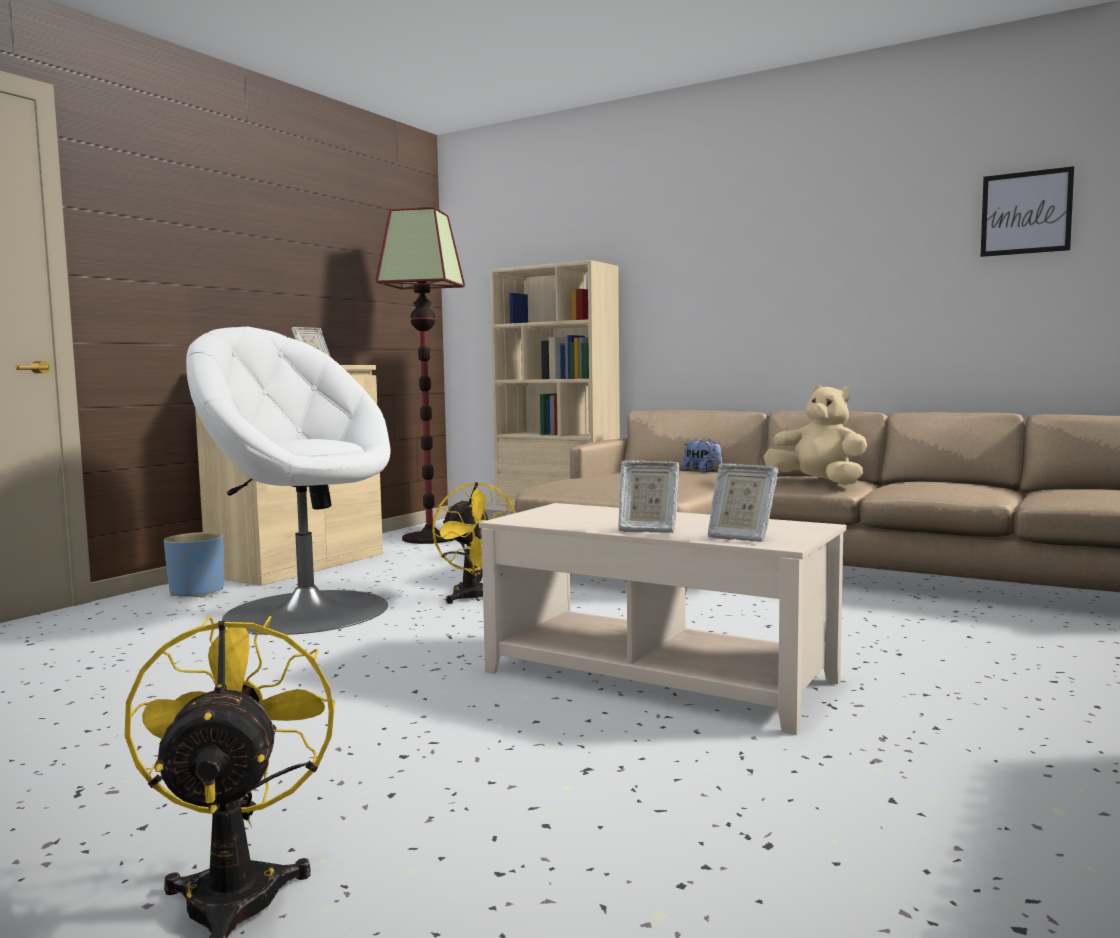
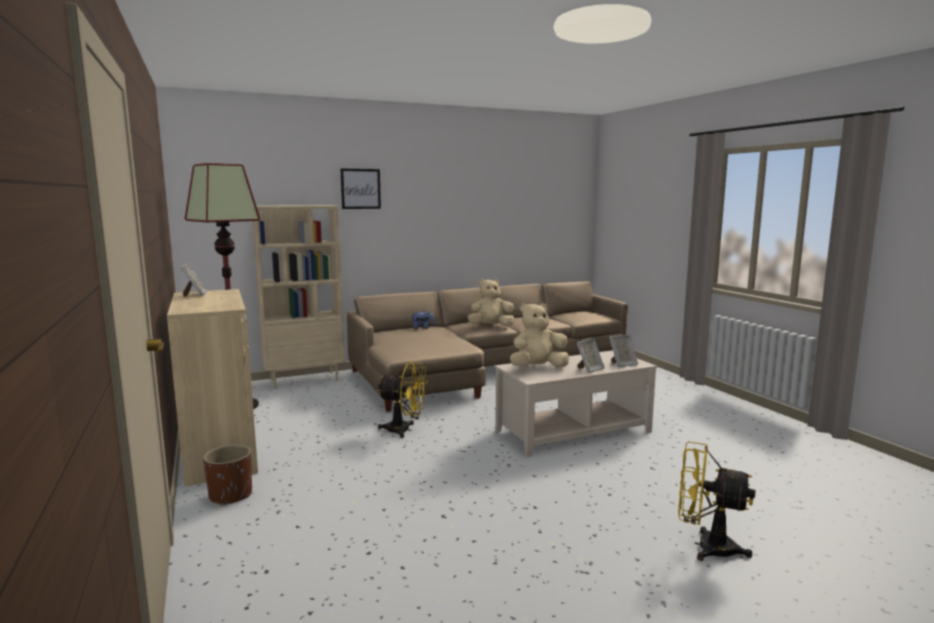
camera: 55 degrees left, 5 degrees up
(197, 592) = (230, 495): blue planter -> brown planter
(305, 610) = (349, 472): white armchair -> none
(588, 514) = (538, 368): none -> beige plush toy
(1026, 213) = (530, 195): picture -> picture (360, 189)

